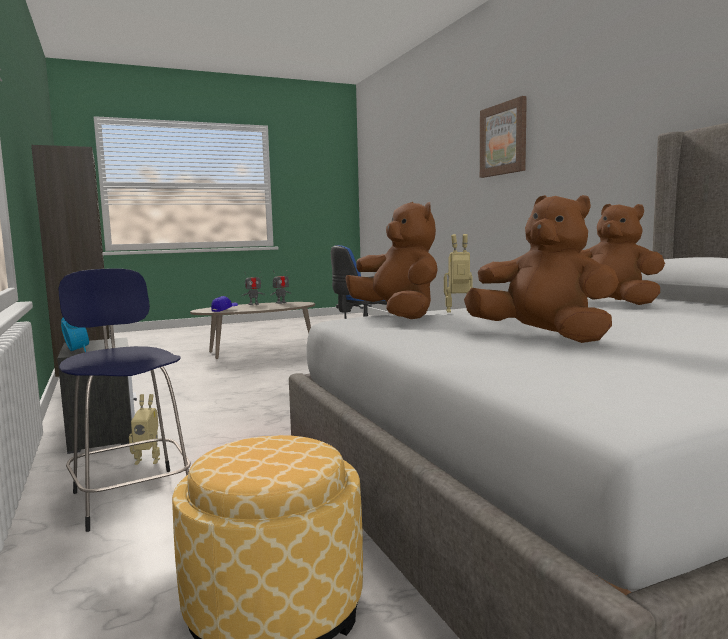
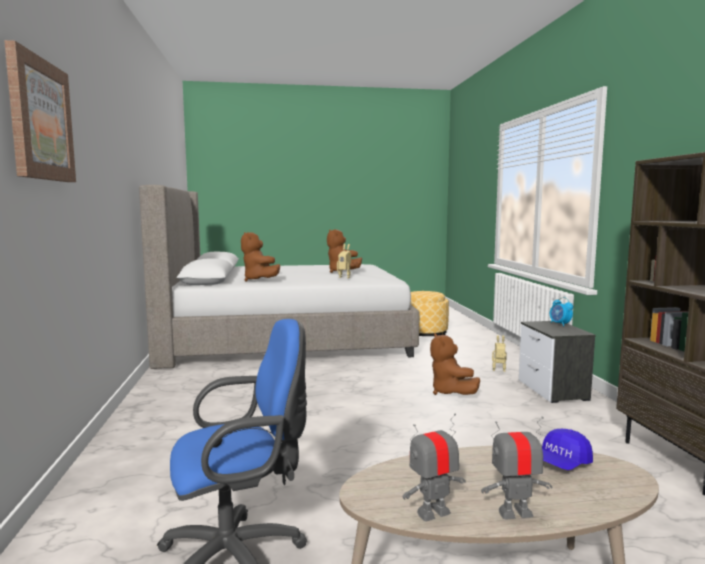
camera: 165 degrees left, 0 degrees up
(131, 495) = (490, 357): blue stool -> none
(398, 315) = (371, 278): brown plush toy -> brown plush toy (450, 392)

